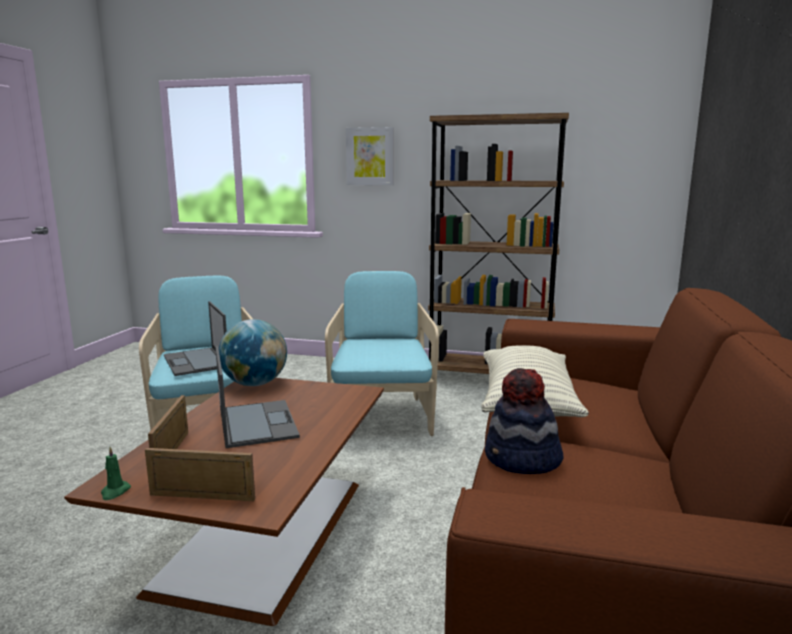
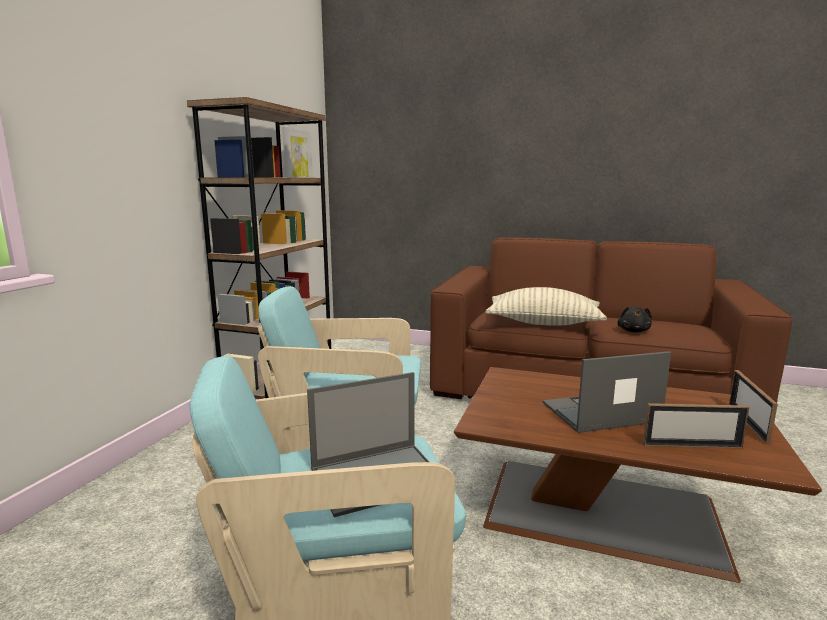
camera: 85 degrees left, 0 degrees up
(115, 492) = (785, 462): green candle -> none
(255, 384) = (490, 420): globe -> none
(370, 156) = (106, 140): picture -> picture (296, 157)
(522, 460) = (633, 331): hat -> black plush toy

